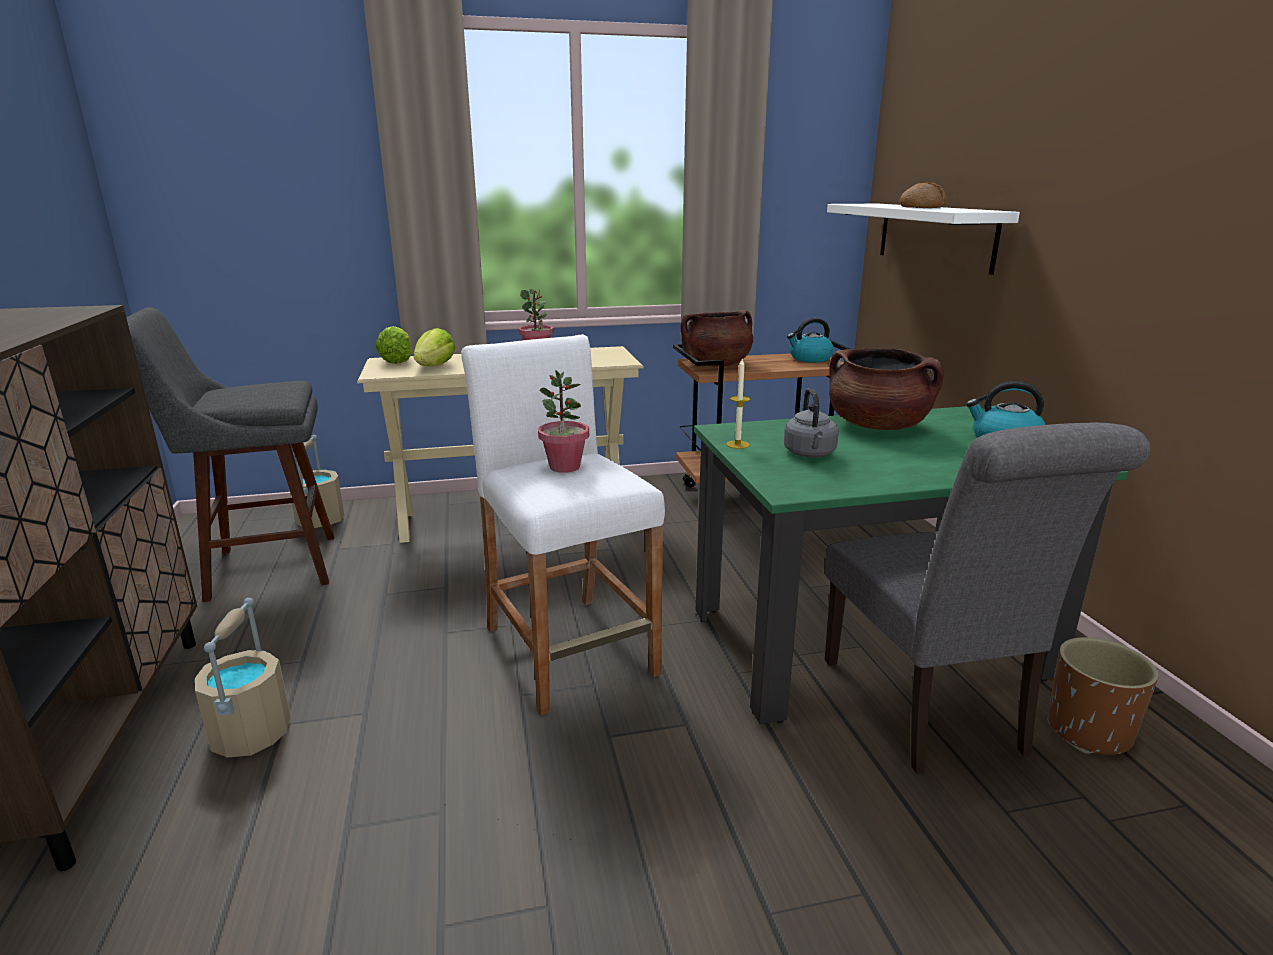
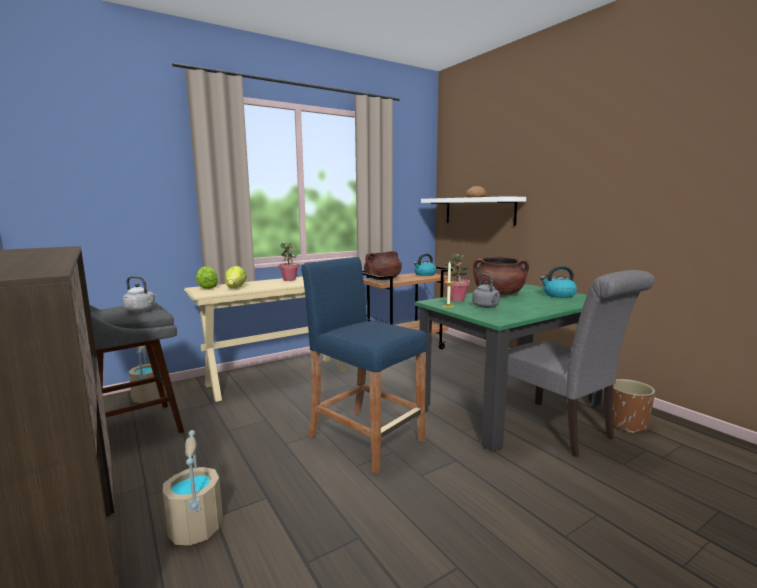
camera: 20 degrees left, 10 degrees down
(264, 396) = (141, 310): none -> grey kettle
(564, 467) = (366, 326): potted plant -> potted plant (457, 300)
(569, 650) = (366, 438): white stool -> blue stool

